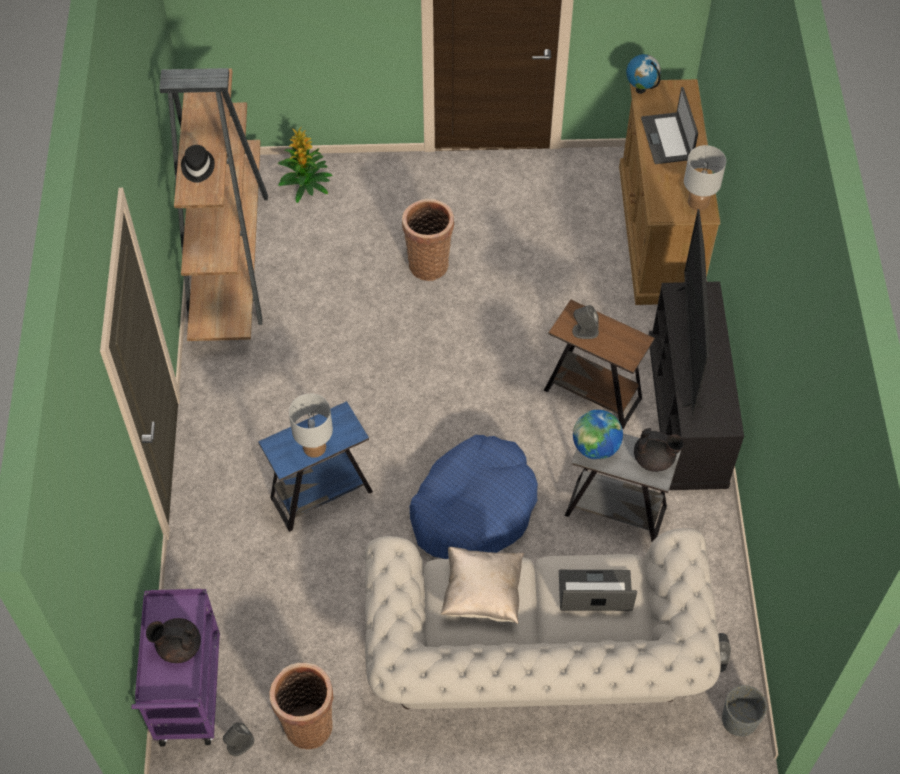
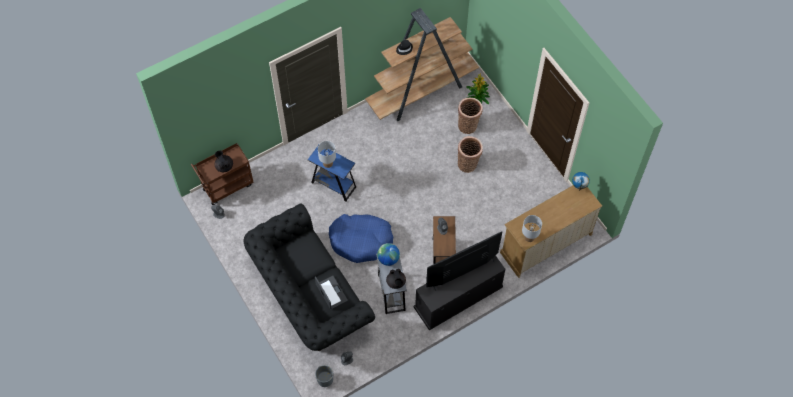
camera: 60 degrees right, 5 degrees up
(189, 697) = (227, 188): purple cart -> brown cart
(307, 723) = (238, 231): basket -> basket (468, 125)
(482, 594) = (307, 254): beige pillow -> none
(535, 658) = (308, 294): white sofa -> black sofa
(667, 138) = (557, 209): laptop -> none

